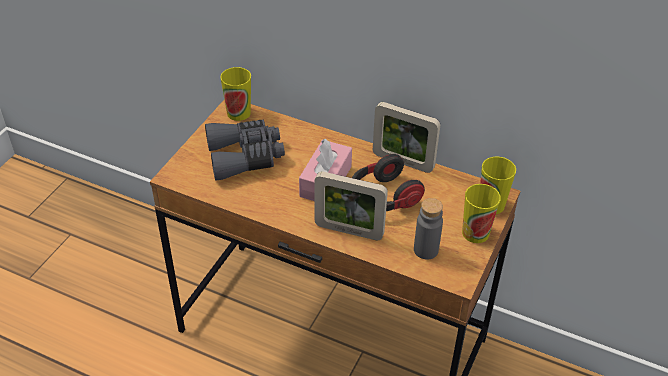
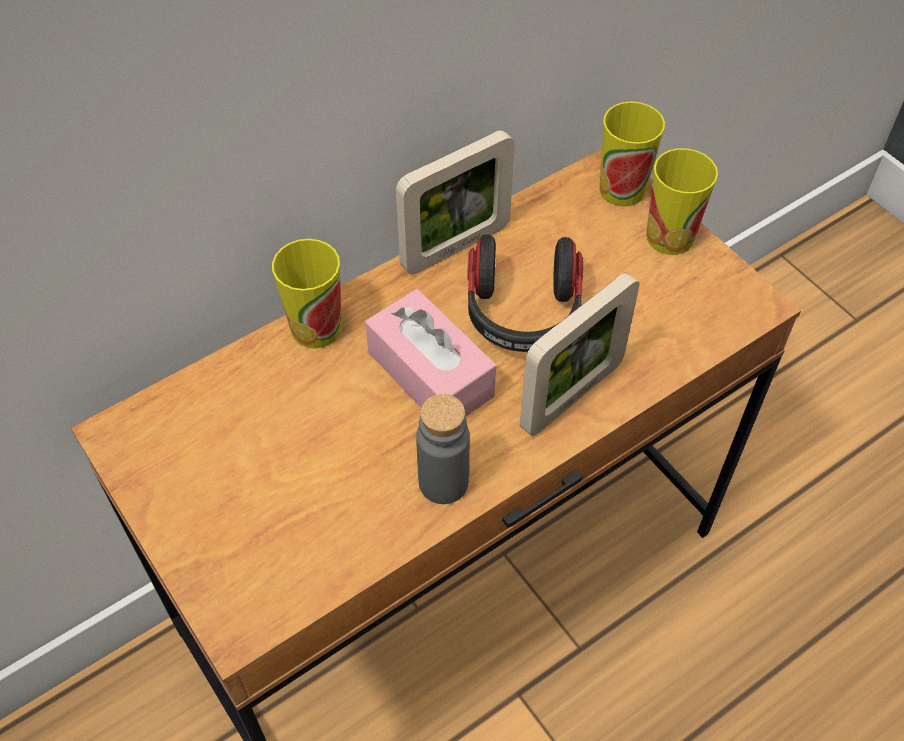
camera: 60 degrees left, 10 degrees up
(238, 113) = (140, 428): cup -> cup (316, 328)
(245, 156) = (276, 471): grey binoculars -> none
(426, 250) = (673, 314): grey bottle -> grey bottle (443, 482)

